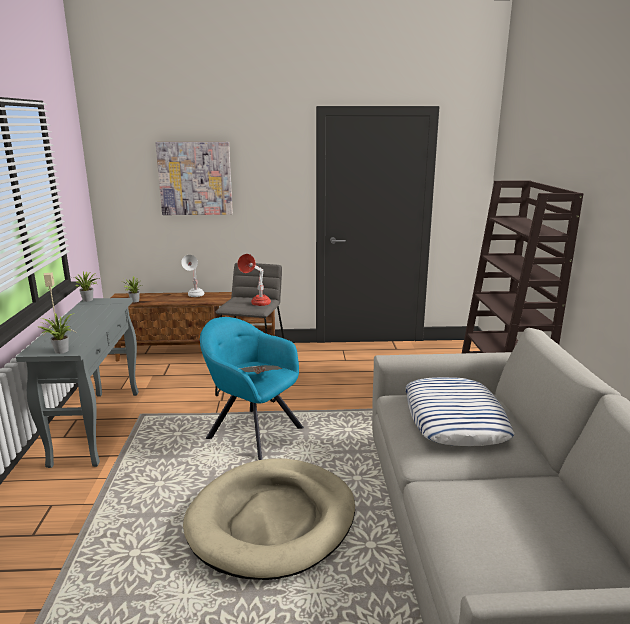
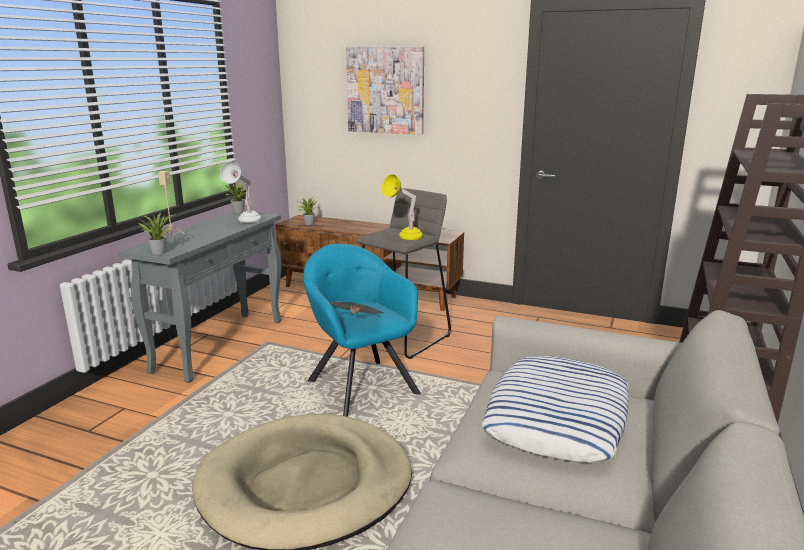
camera: 25 degrees right, 0 degrees up
(195, 296) = (372, 226): white table lamp -> white table lamp (245, 222)
(257, 304) = (404, 238): red table lamp -> yellow table lamp

